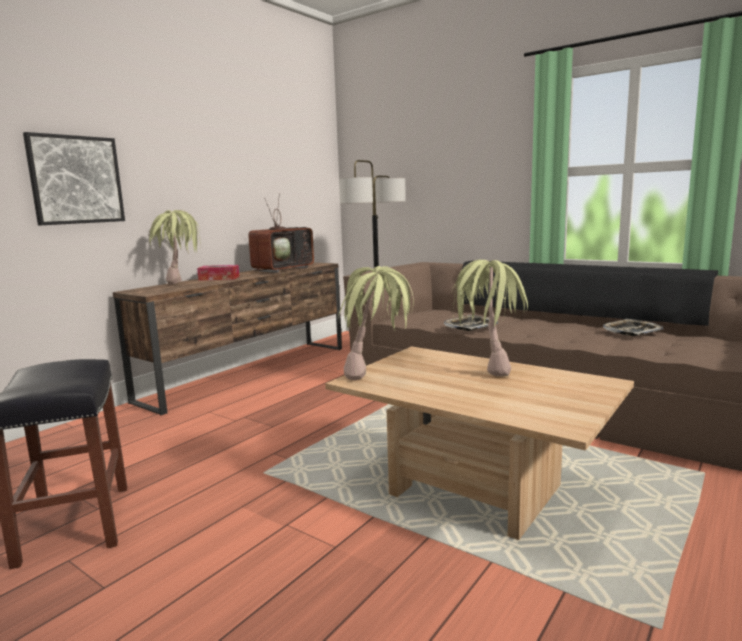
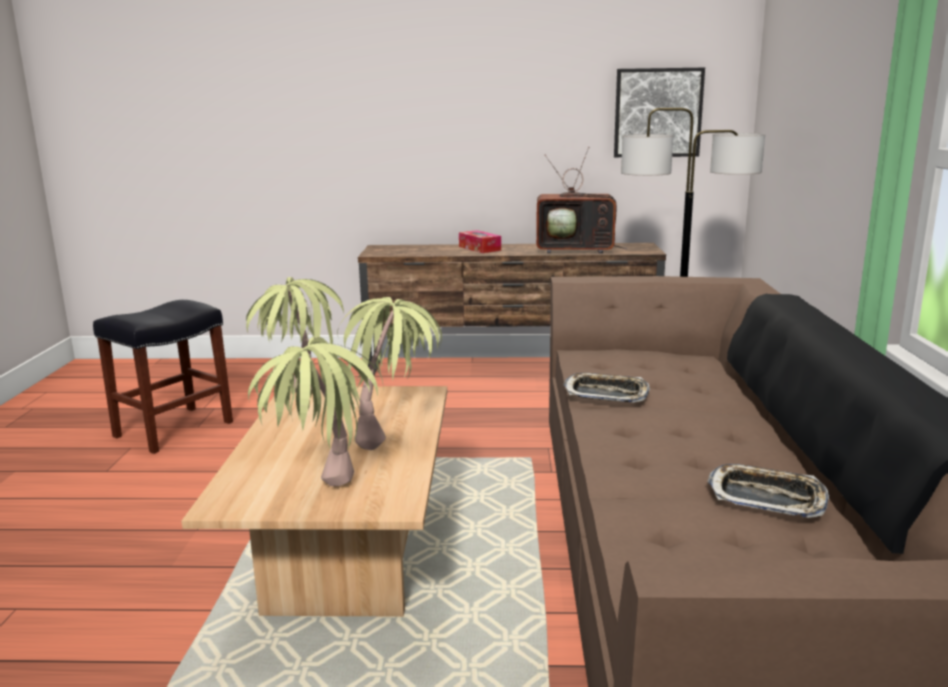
camera: 55 degrees right, 5 degrees up
(76, 180) = (344, 131): picture -> picture (657, 113)
(180, 285) = (422, 250): potted plant -> potted plant (322, 501)

